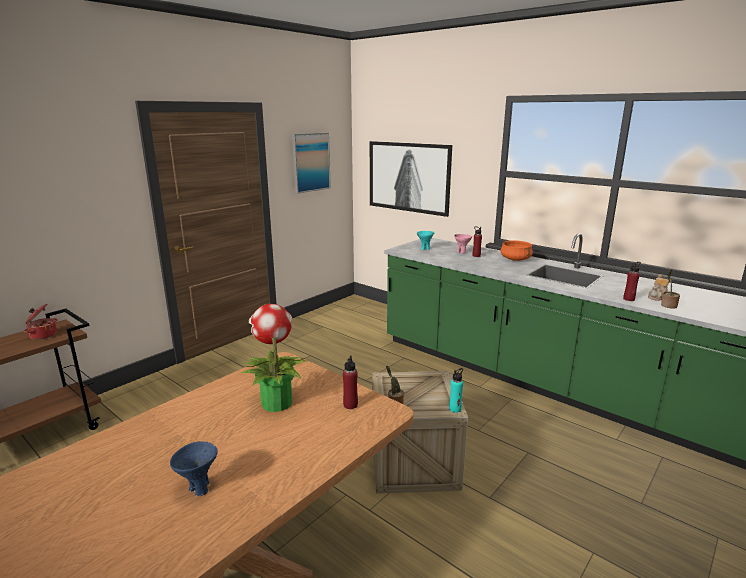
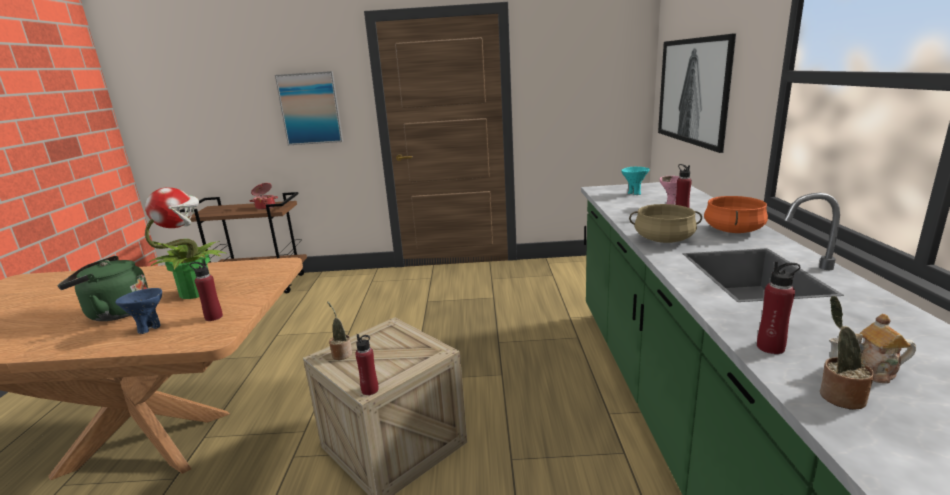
camera: 50 degrees right, 0 degrees up
(199, 488) = (44, 322): blue bowl -> blue bowl (149, 328)
(253, 446) = (115, 313): none -> green kettle
(311, 162) = (579, 73): picture -> picture (310, 108)
(455, 409) = (370, 390): turquoise bottle -> red bottle
(504, 270) = (664, 239): none -> beige cooking pot

